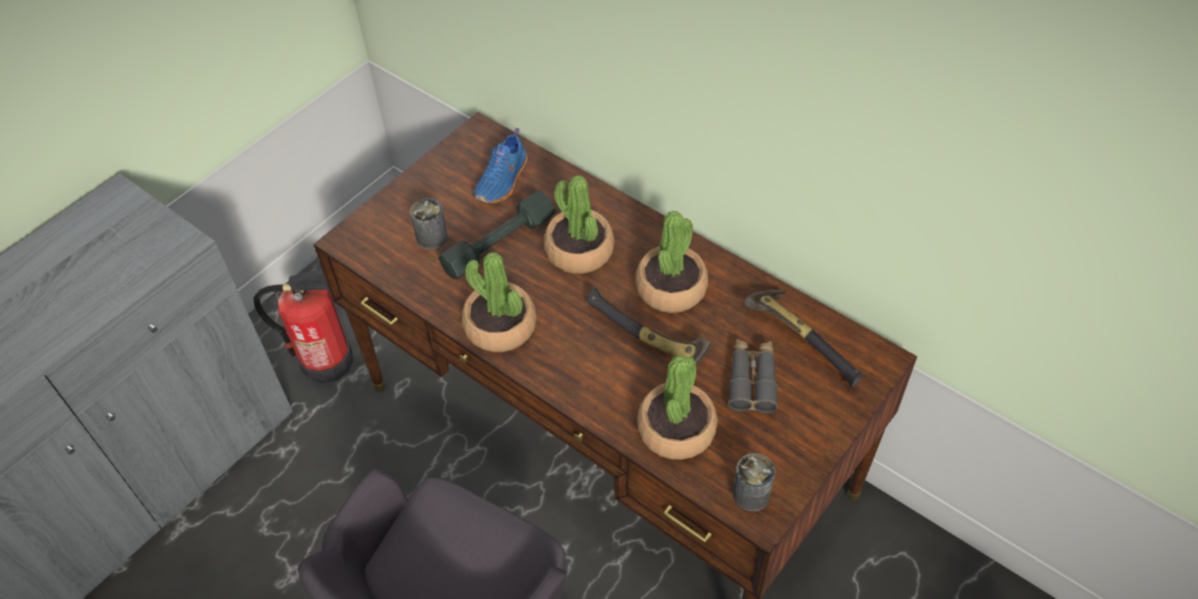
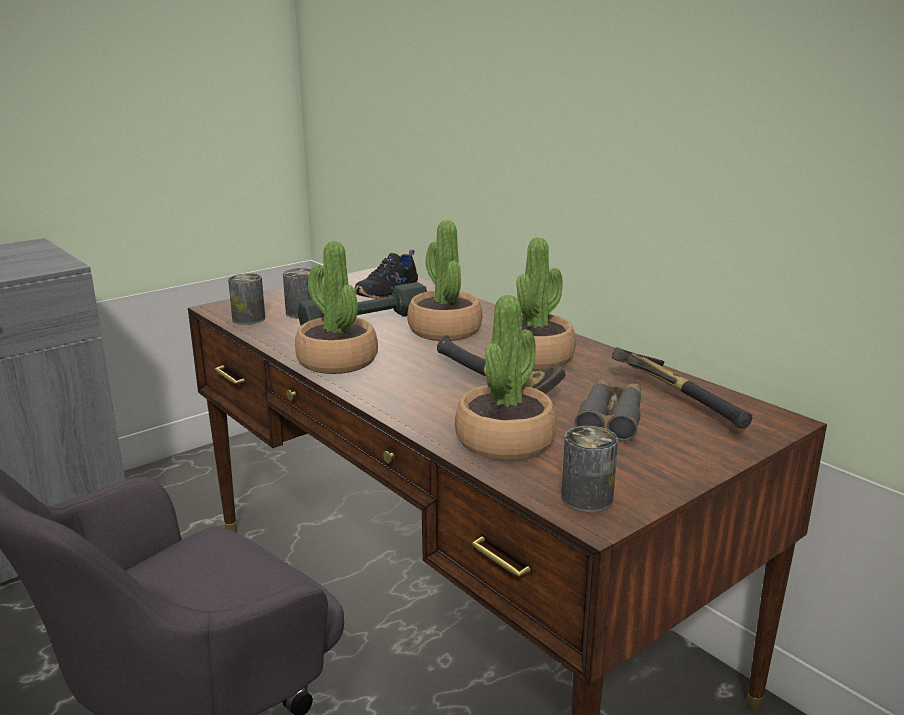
camera: 10 degrees right, 30 degrees down
(325, 361) = (189, 506): fire extinguisher -> none
(385, 259) = (248, 319): none -> can
(503, 181) = (389, 294): blue shoe -> black shoe

